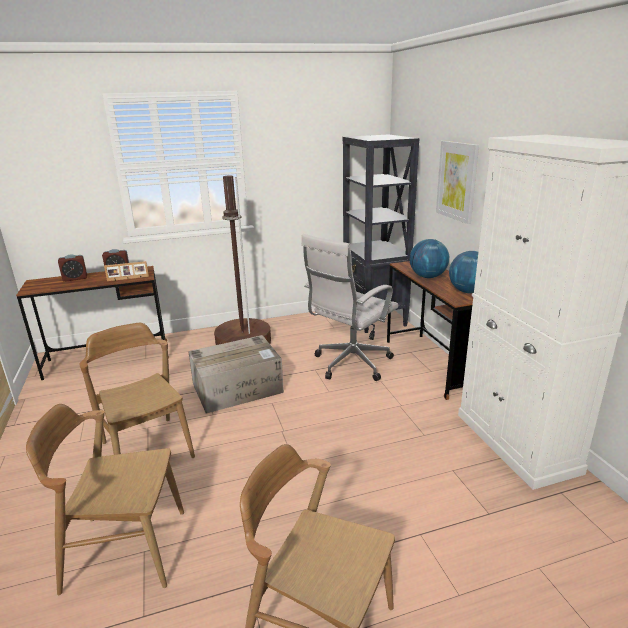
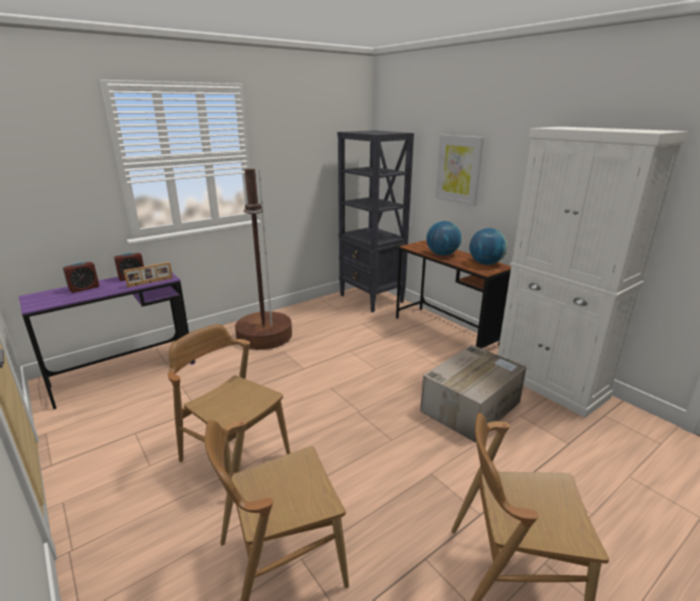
camera: 20 degrees left, 0 degrees up
(108, 359) = (124, 374): brown desk -> purple desk
(238, 388) = (288, 379): cardboard box -> cardboard box (471, 406)
(350, 364) = (378, 342): white office chair -> none

